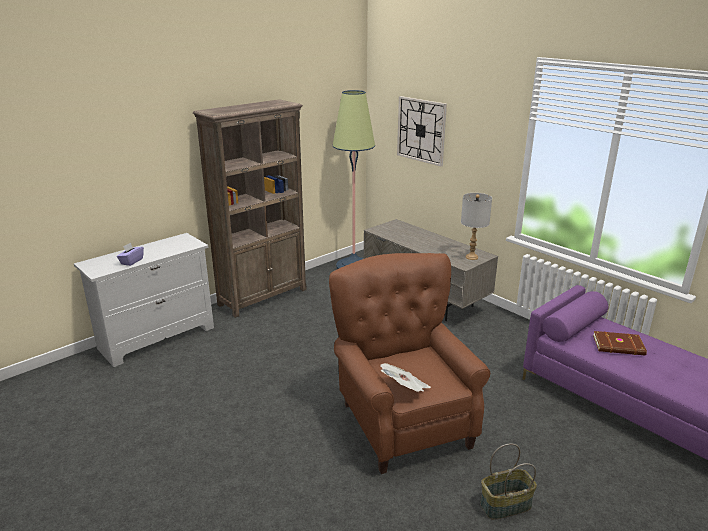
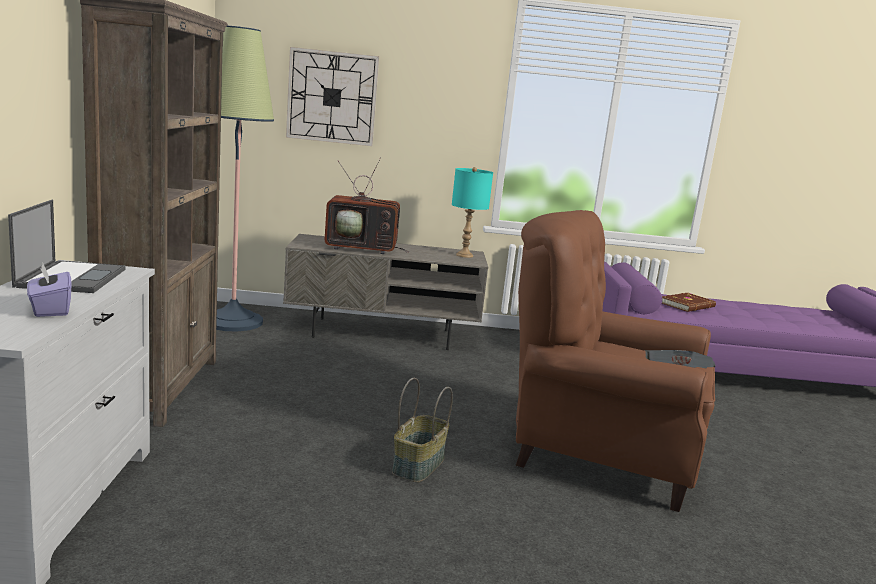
camera: 50 degrees left, 10 degrees down
(170, 245) = (72, 277): none -> laptop
(410, 238) = (363, 248): none -> television
(471, 257) = (464, 255): grey table lamp -> turquoise table lamp
(505, 506) = (791, 480): basket -> basket (419, 466)

